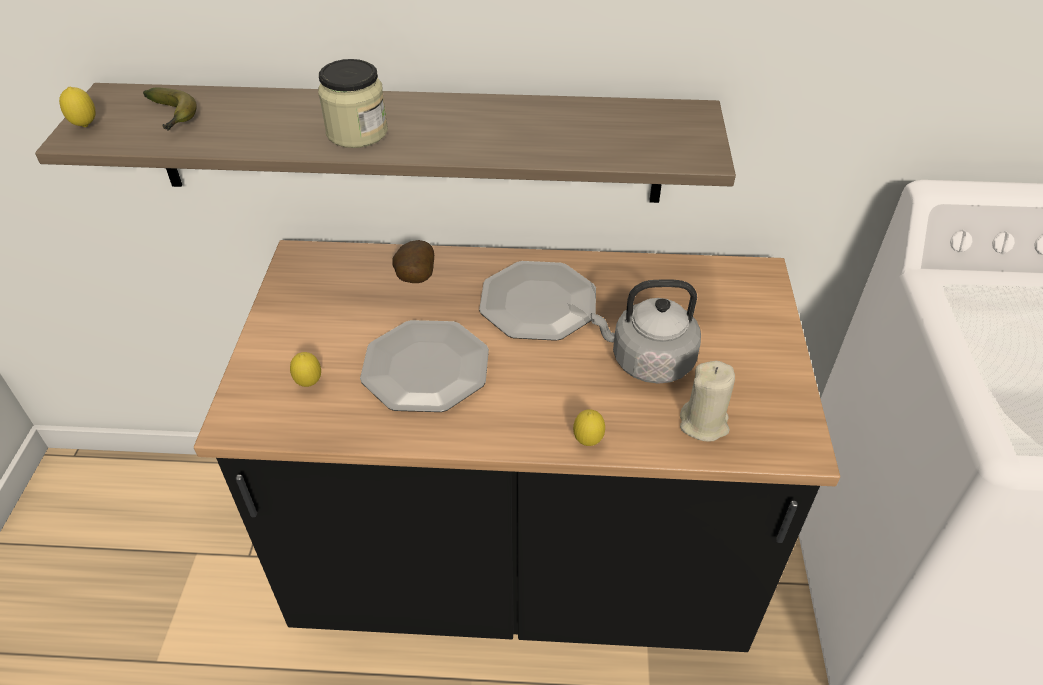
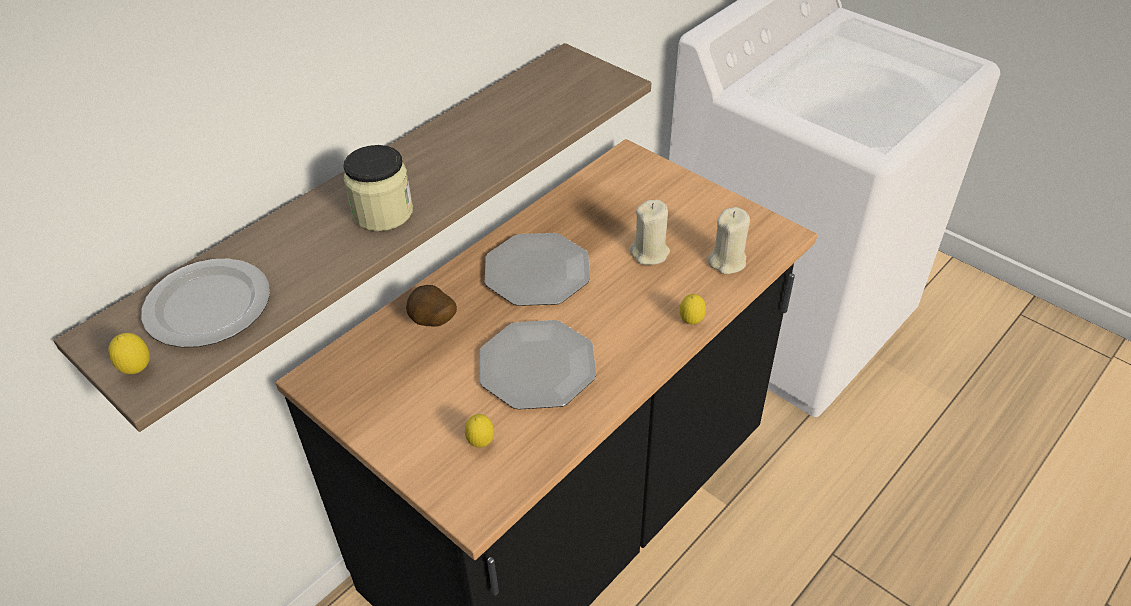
camera: 50 degrees left, 0 degrees up
(173, 117) = (206, 307): banana -> plate
(647, 361) = (650, 253): grey kettle -> beige candle

